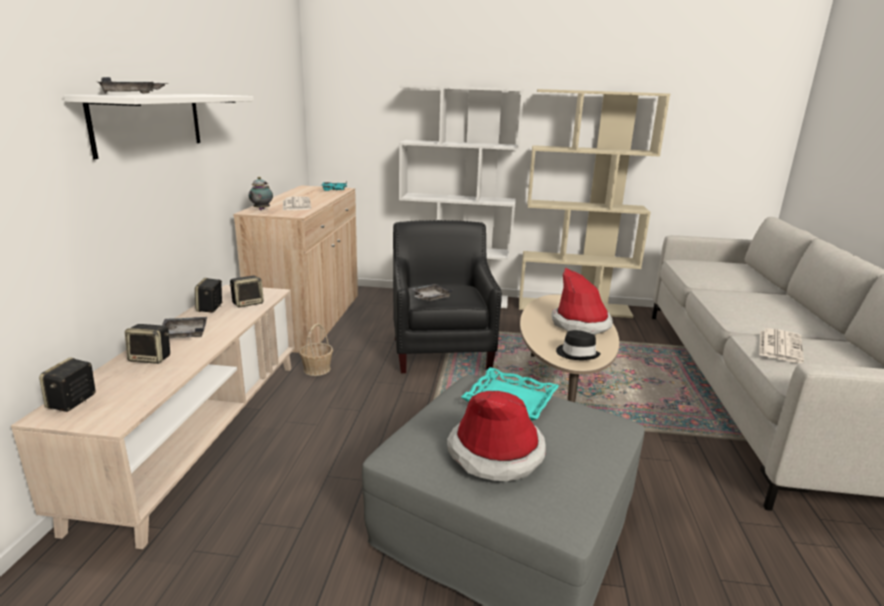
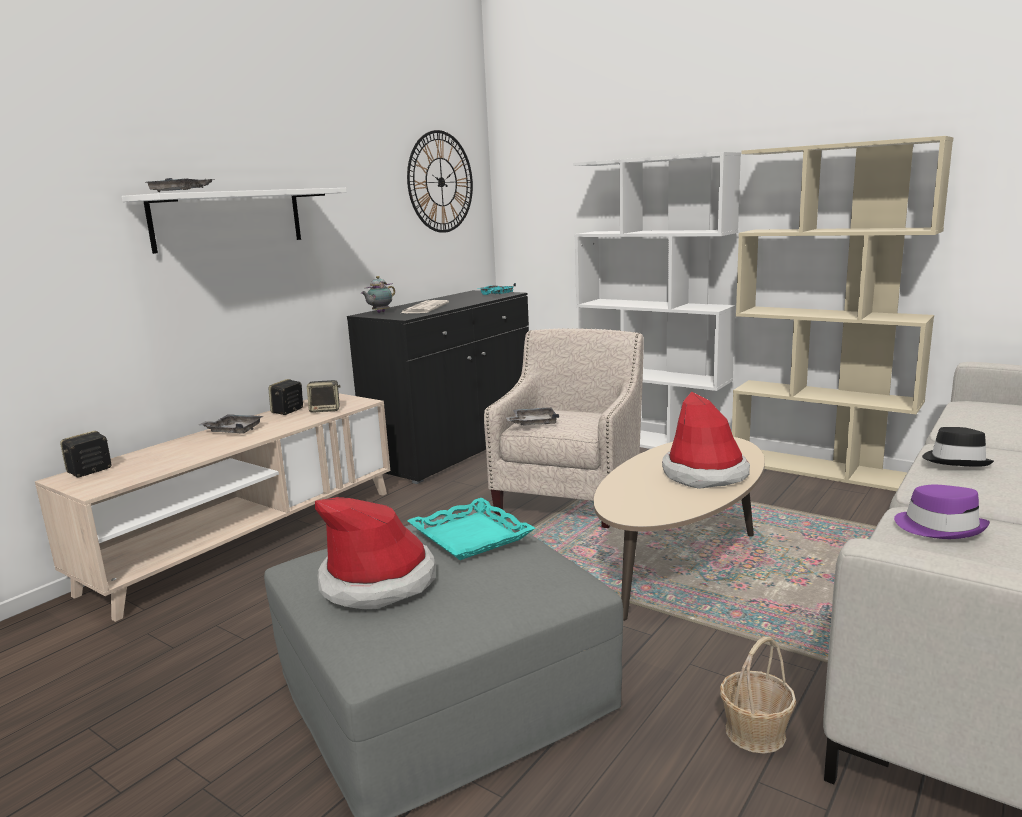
camera: 30 degrees right, 5 degrees down
(151, 358) = (185, 447): speaker -> none
(279, 90) = (441, 182): none -> wall clock
(309, 321) = (454, 449): beige cabinet -> black cabinet
(316, 369) = (410, 498): basket -> basket (754, 732)
(442, 350) = (571, 497): black armchair -> beige armchair
(577, 354) = (647, 506): black hat -> black hat (956, 460)
(779, 346) = (940, 527): newspaper -> purple hat

